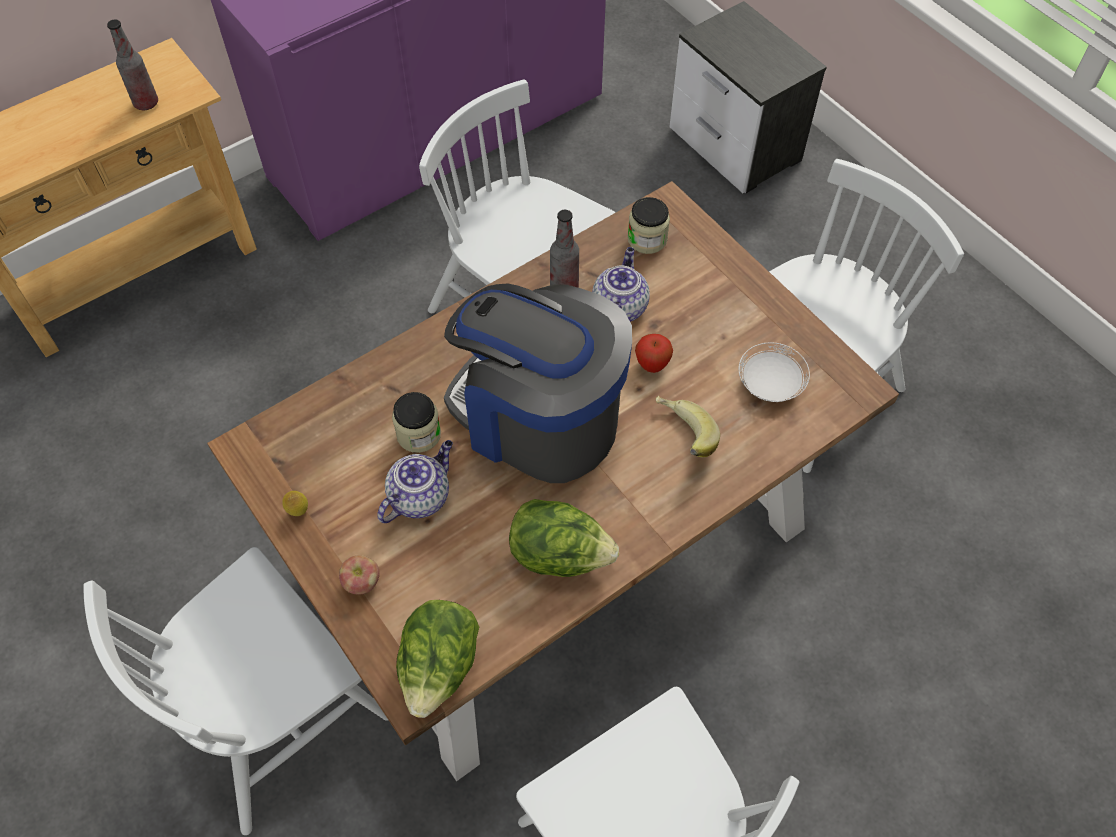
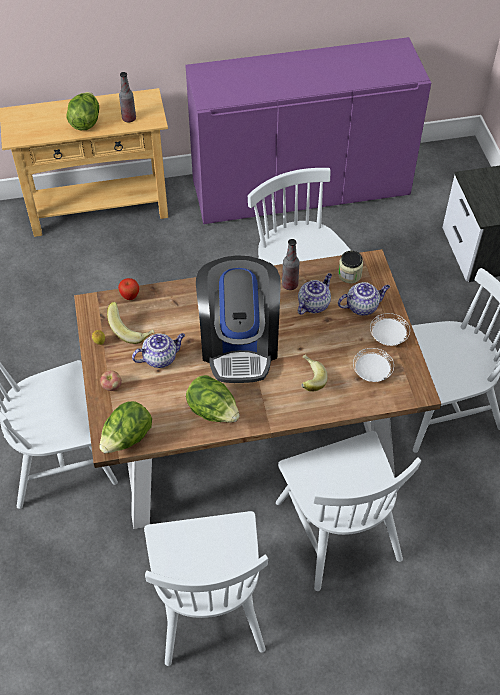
camera: 25 degrees right, 5 degrees down
(71, 132) = (85, 122): none -> lettuce
(343, 466) = (131, 330): none -> banana
(418, 434) = (176, 329): jar -> none
(538, 418) = (239, 343): coffee machine -> coffee machine turned 150 degrees counterclockwise
(652, 365) = (314, 339): apple -> apple (130, 296)
(695, 283) = (362, 306): none -> teapot
(761, 317) = (388, 337): none -> white plate
(764, 638) = (338, 529): none -> white chair

